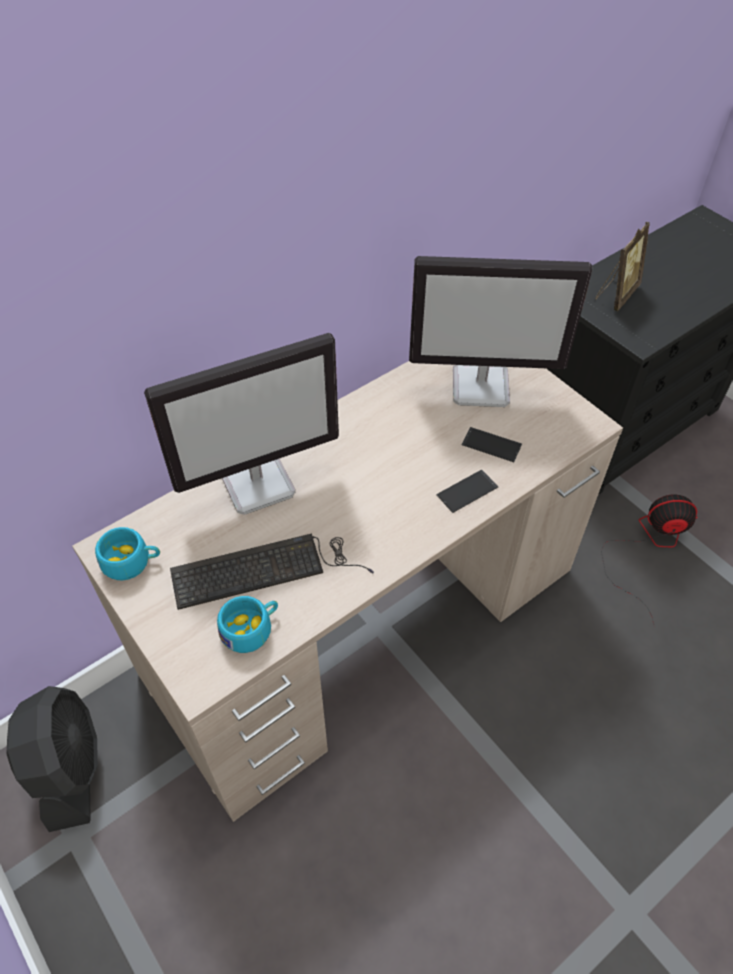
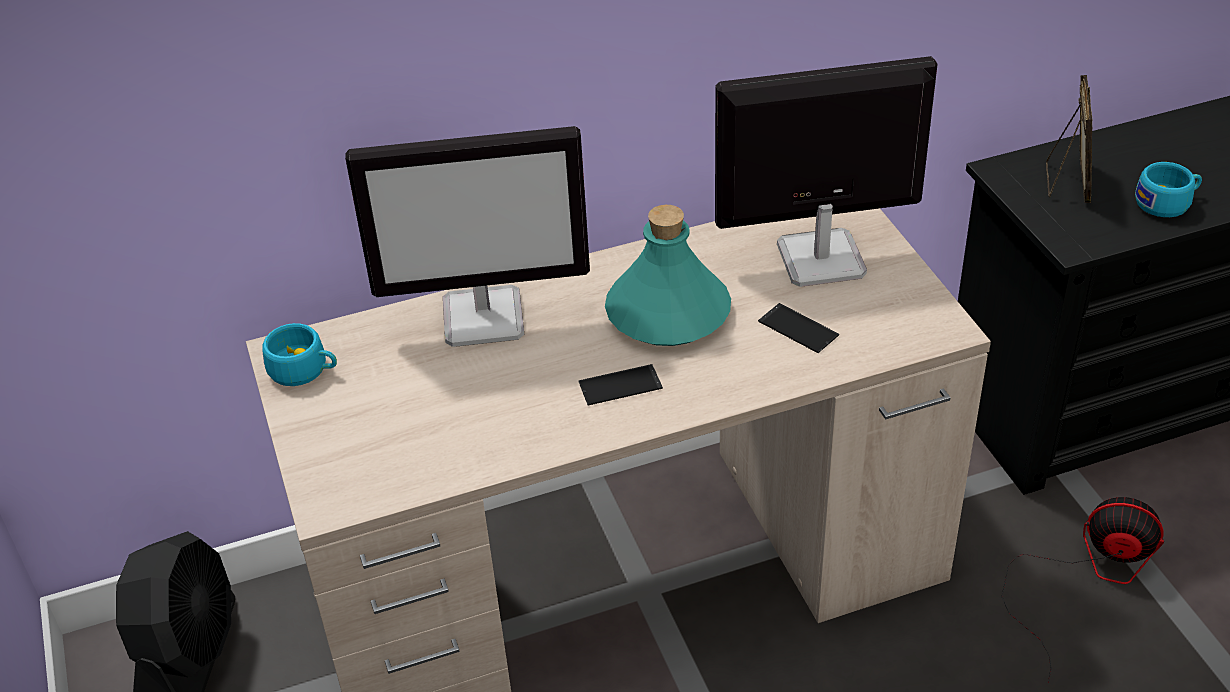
camera: 20 degrees right, 10 degrees down
(251, 629) = (409, 465): turquoise cup -> turquoise cup (1167, 202)
(266, 569) = (453, 408): keyboard -> none
(395, 451) = (668, 313): none -> turquoise bottle
(467, 491) = (740, 374): phone -> phone (620, 385)
(482, 386) = (819, 260): monitor -> monitor turned 150 degrees clockwise
(616, 294) = (1067, 182): picture frame -> picture frame turned 45 degrees counterclockwise

